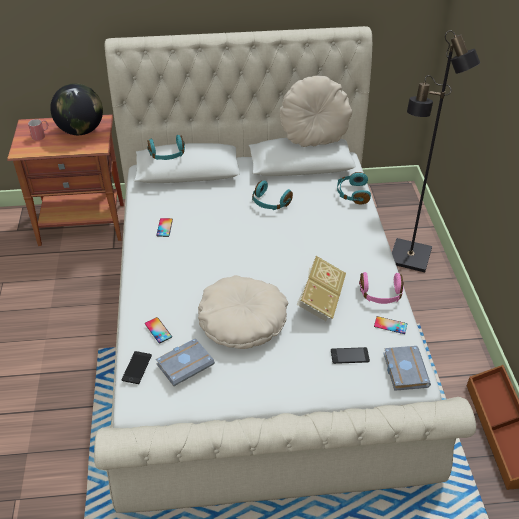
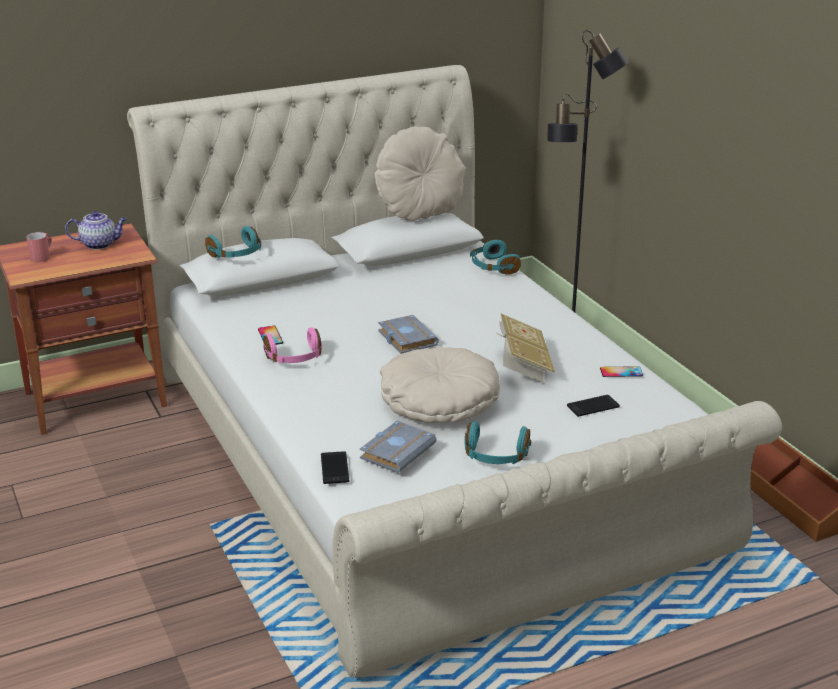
camera: 20 degrees left, 15 degrees down
(81, 131) = (99, 244): globe -> teapot
(158, 330) = (337, 429): phone -> none
(270, 203) = (394, 291): turquoise headphones -> turquoise headphones (495, 456)
(380, 294) = (591, 348): pink headphones -> pink headphones (295, 358)
(403, 370) = (663, 406): grey book -> grey book (405, 338)

